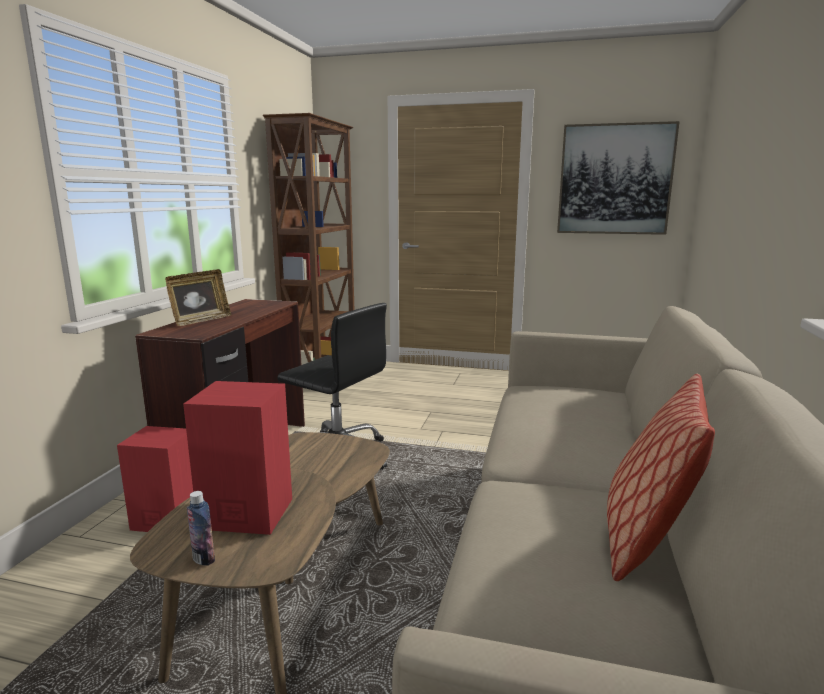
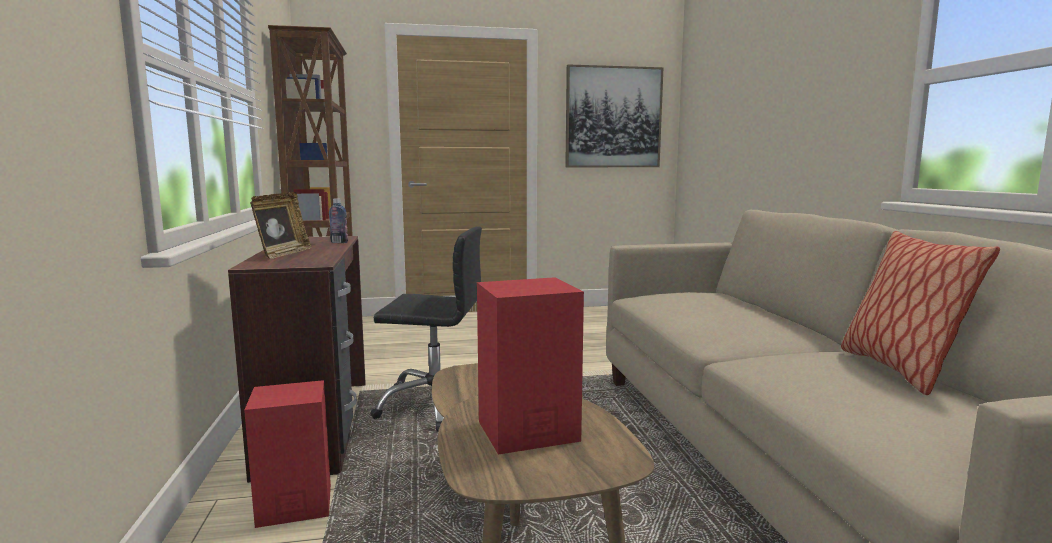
camera: 25 degrees left, 5 degrees down
(203, 559) = (548, 474): bottle -> bottle (339, 242)

